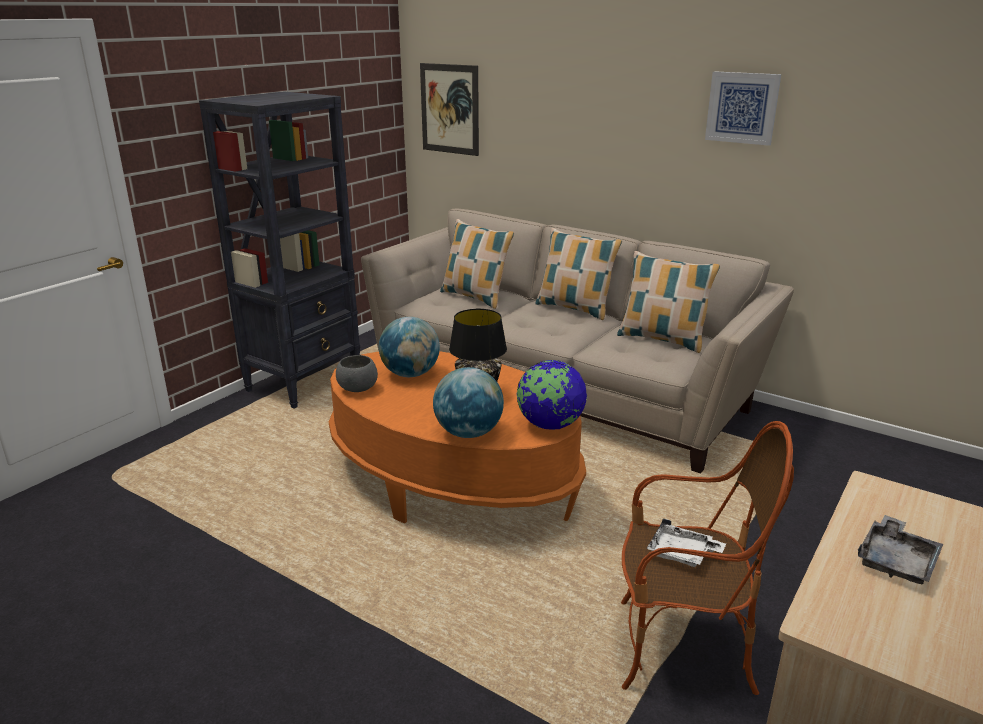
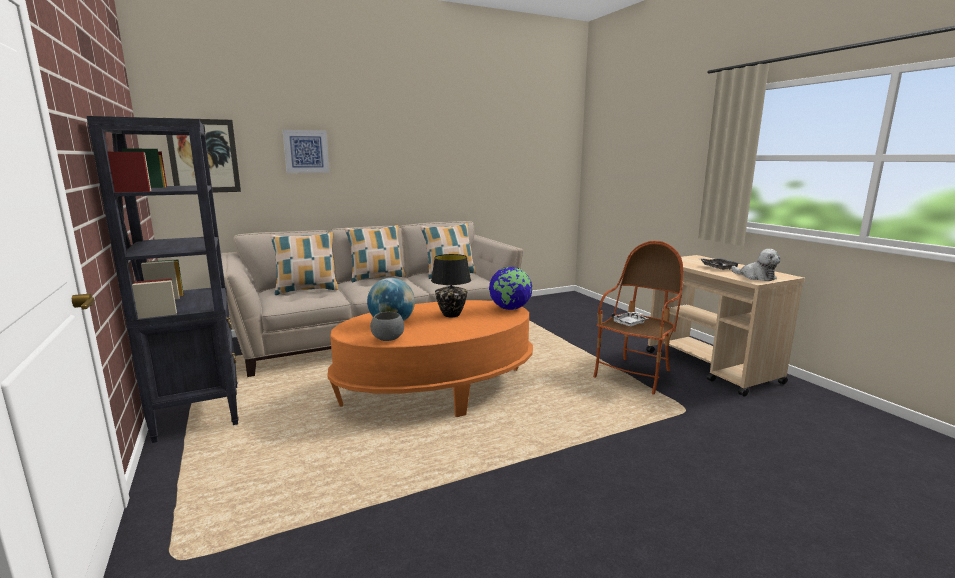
camera: 60 degrees left, 10 degrees down
(468, 433) = (494, 325): globe -> none
(742, 108) = (434, 142): picture -> picture (306, 151)
(867, 624) = (756, 277): none -> plush toy

